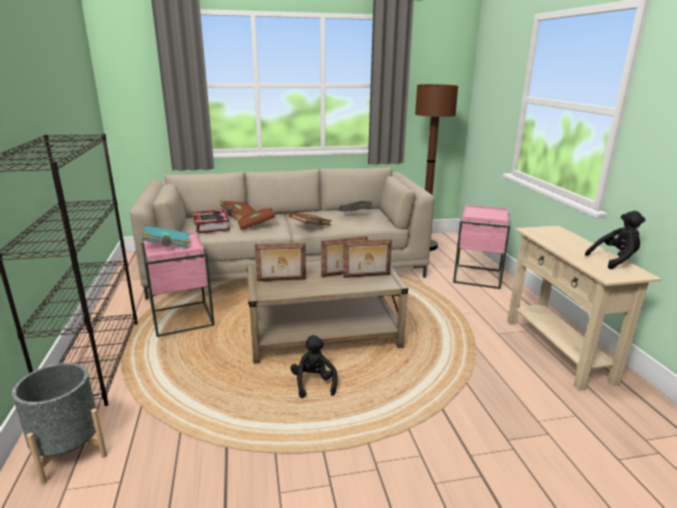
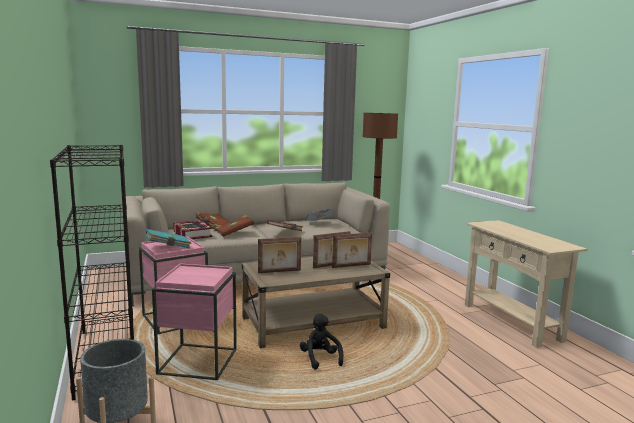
camera: 10 degrees left, 10 degrees down
(477, 276) = (428, 274): pink side table -> pink side table (198, 362)
(615, 260) = (550, 239): black plush toy -> none

